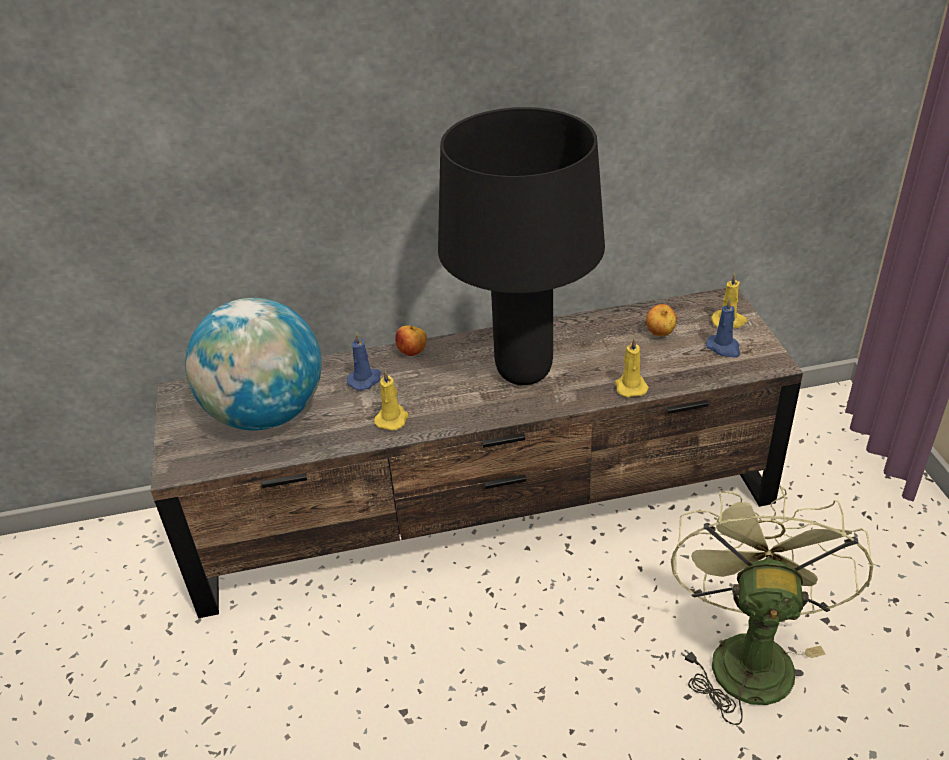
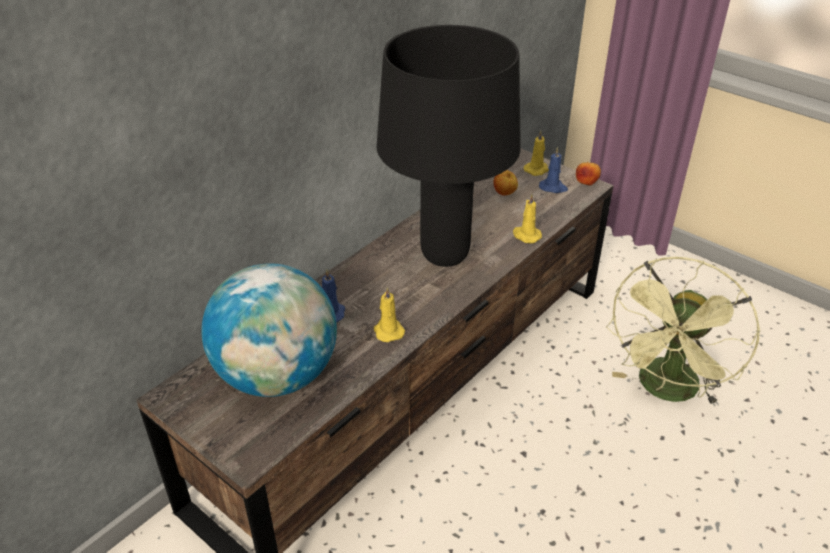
camera: 40 degrees left, 0 degrees up
(413, 352) = (345, 276): apple -> apple (586, 183)
(747, 652) = (666, 391): green fan -> green fan turned 120 degrees counterclockwise

